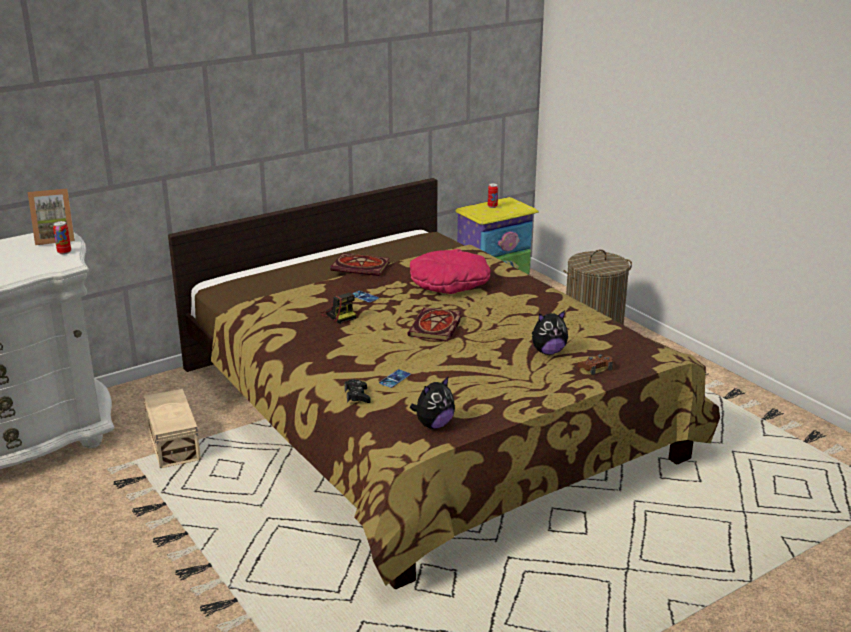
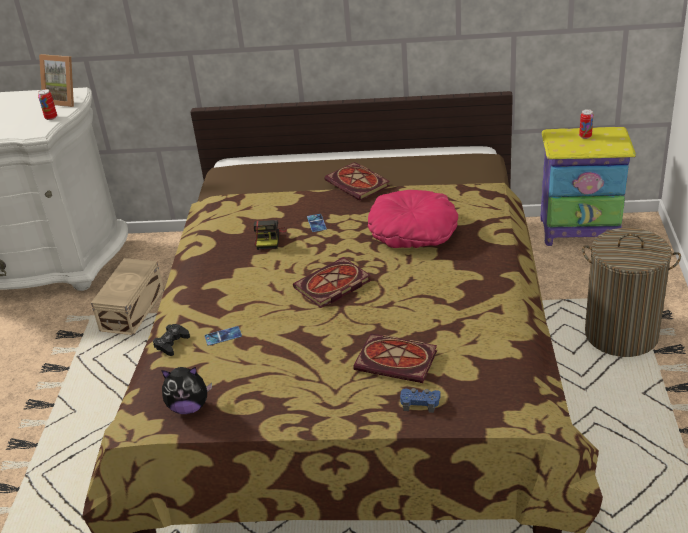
camera: 40 degrees right, 10 degrees up
(548, 352) = (398, 360): plush toy -> book
(595, 368) = (420, 402): brown game controller -> blue game controller

